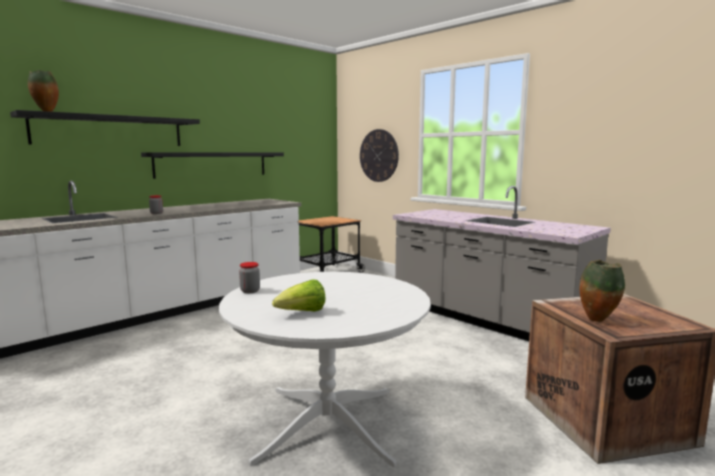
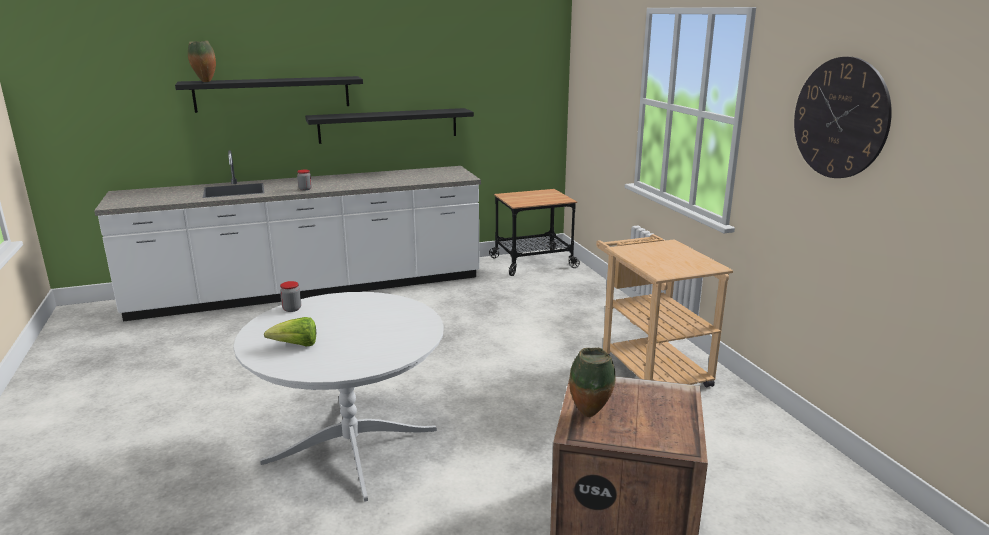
camera: 25 degrees right, 10 degrees up
(379, 155) = (603, 118): wall clock -> wall clock (840, 118)
(486, 319) = (649, 368): grey counter -> beige cart

